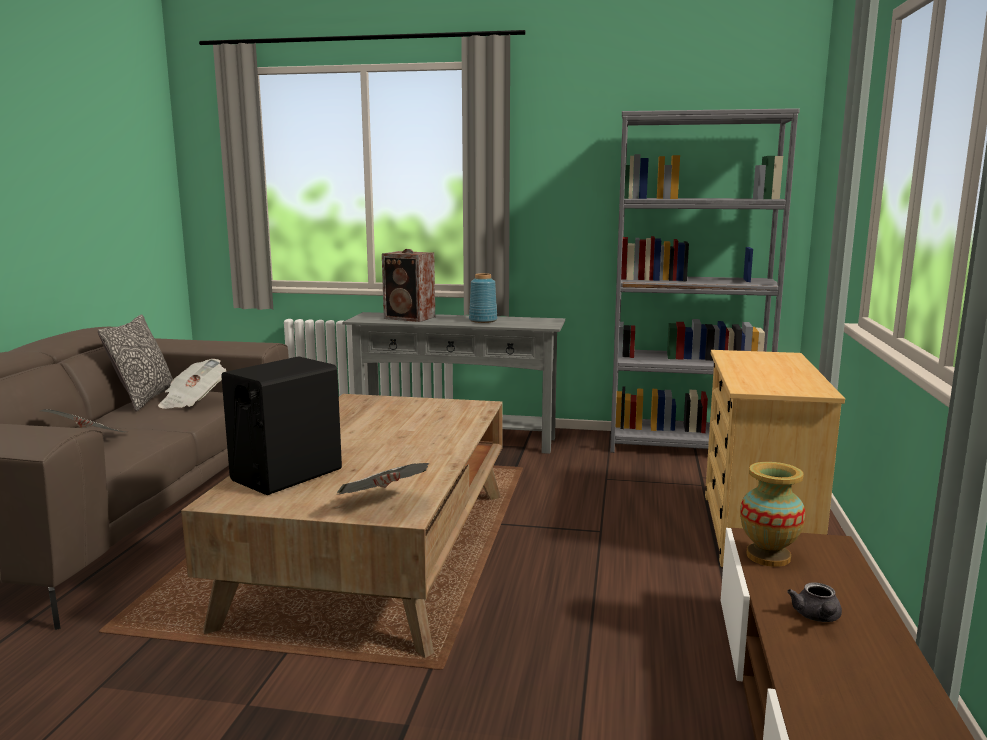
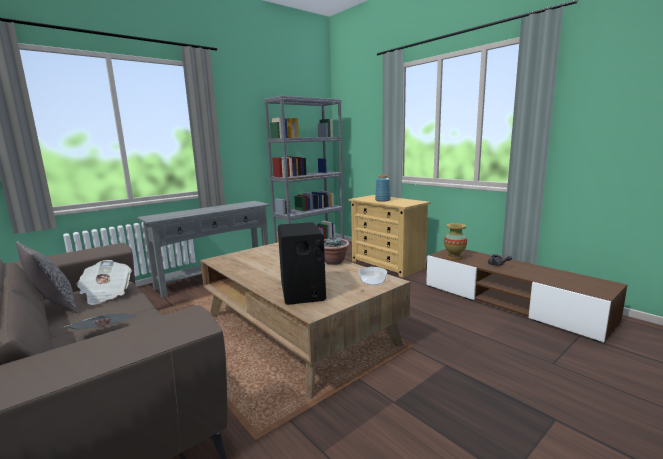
camera: 50 degrees left, 0 degrees up
(383, 503) = (372, 282): newspaper -> bowl
(410, 318) = (181, 213): speaker -> none
(443, 456) = (334, 262): none -> potted plant
(482, 320) = (223, 207): blue vase -> blue vase (382, 200)

